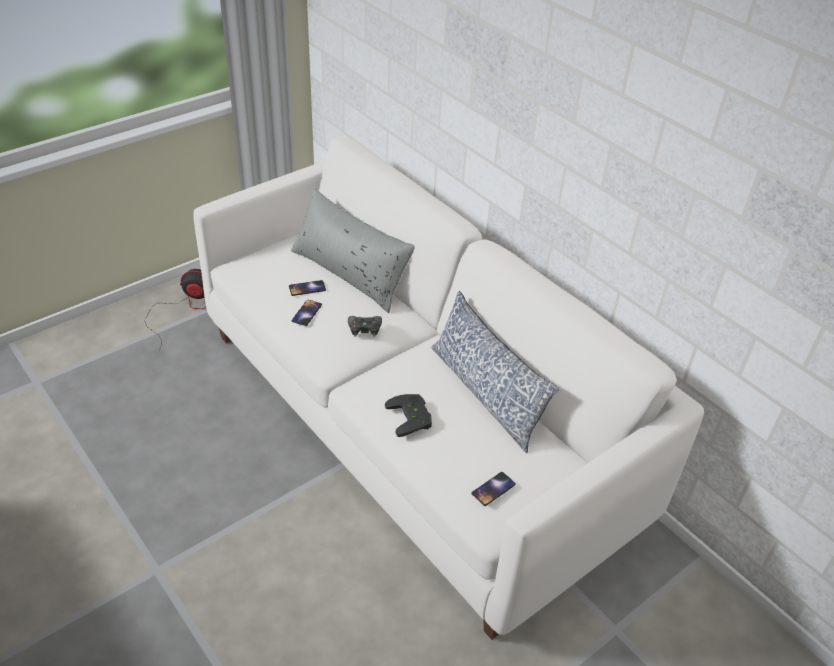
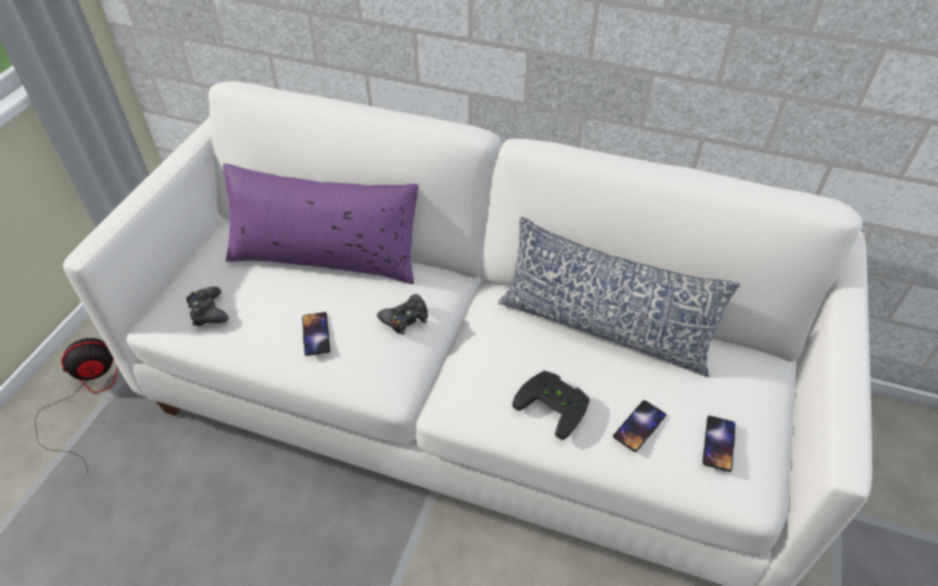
camera: 30 degrees left, 5 degrees up
(260, 275) = (208, 312): none -> black game controller
(307, 288) = (289, 301): phone -> phone (639, 426)
(350, 273) = (325, 255): grey pillow -> purple pillow

